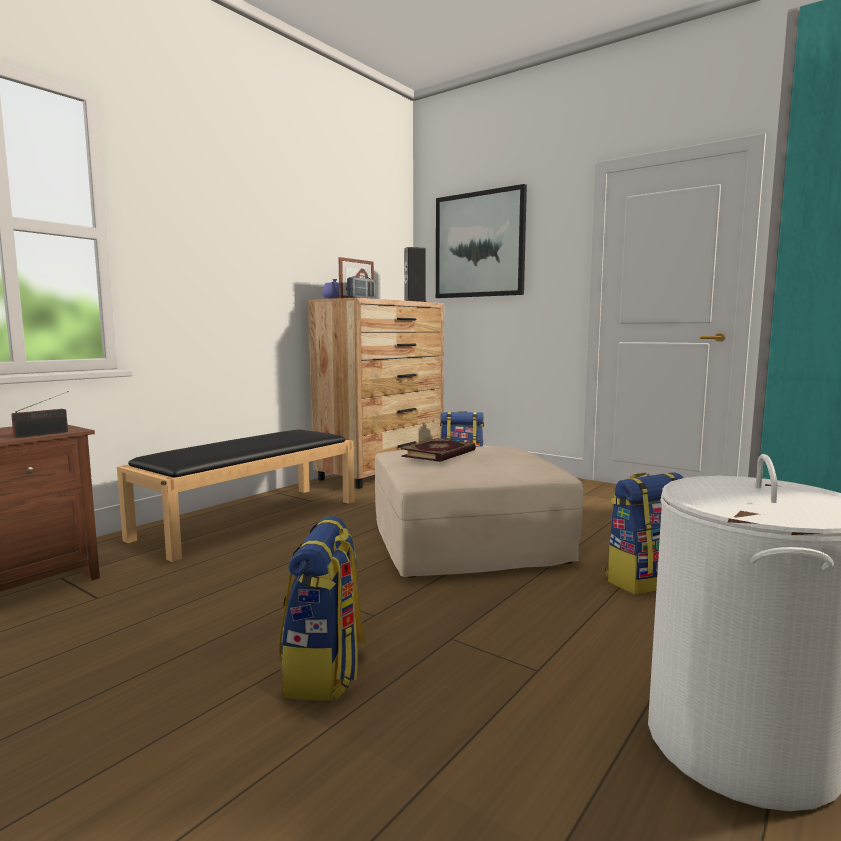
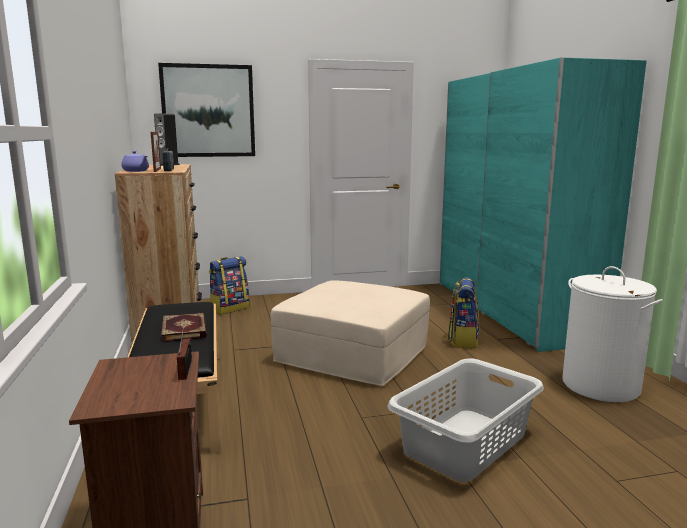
camera: 50 degrees left, 5 degrees up
(325, 671) = (466, 443): backpack -> grey laundry basket
(440, 453) = (340, 297): book -> book (185, 329)

